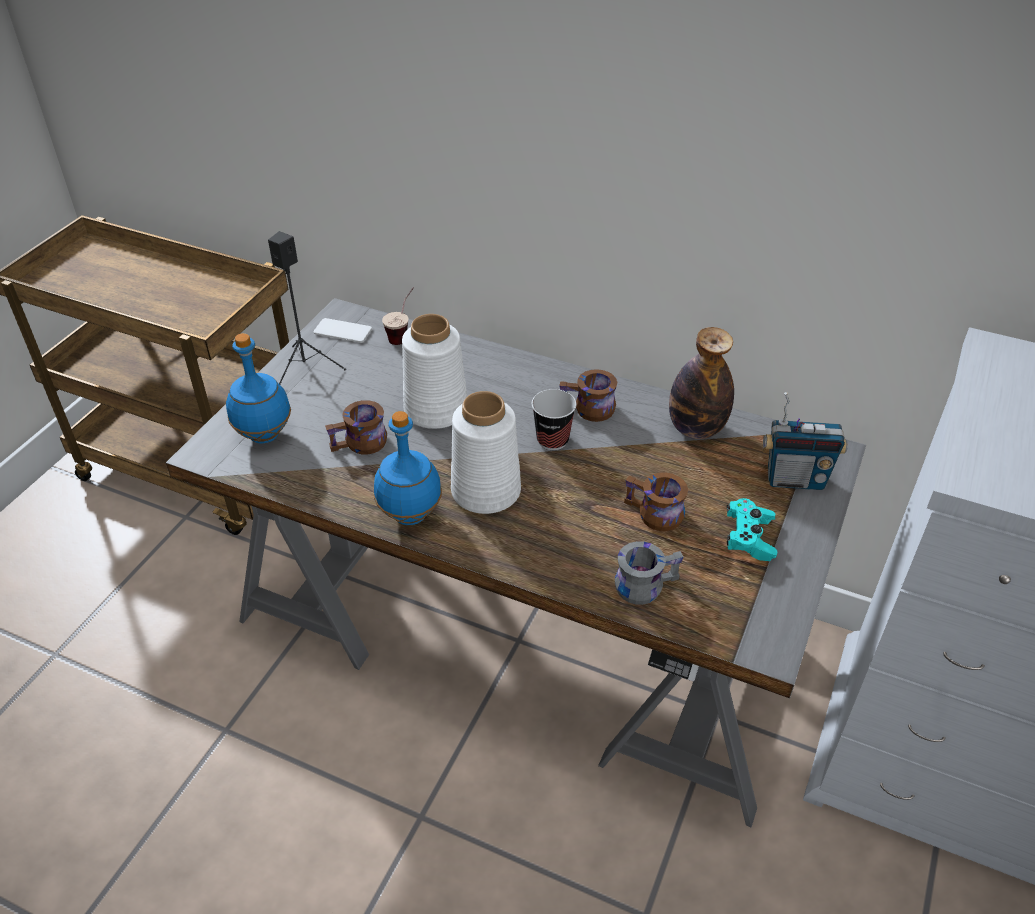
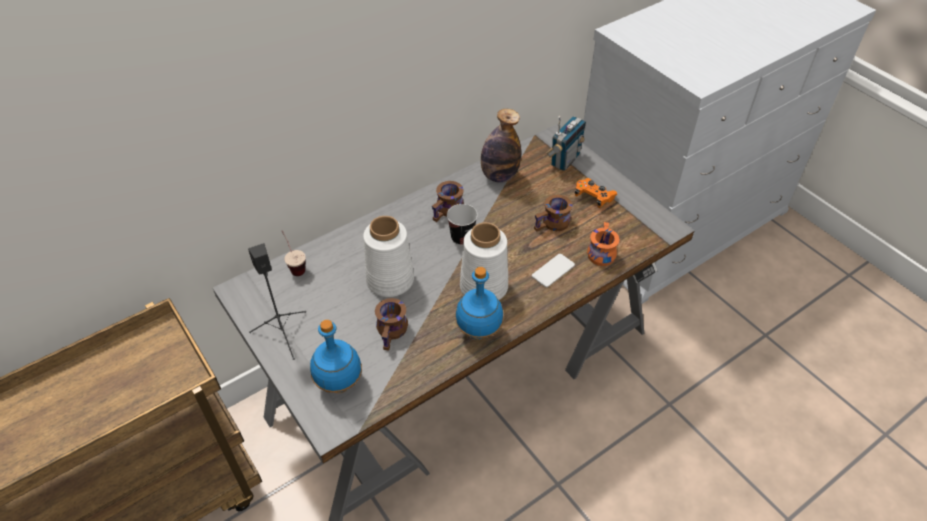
camera: 60 degrees left, 5 degrees up
(343, 331) = (259, 297): phone -> phone (553, 271)
(643, 582) = (599, 252): grey mug -> orange mug
(749, 538) = (593, 197): turquoise game controller -> orange game controller

